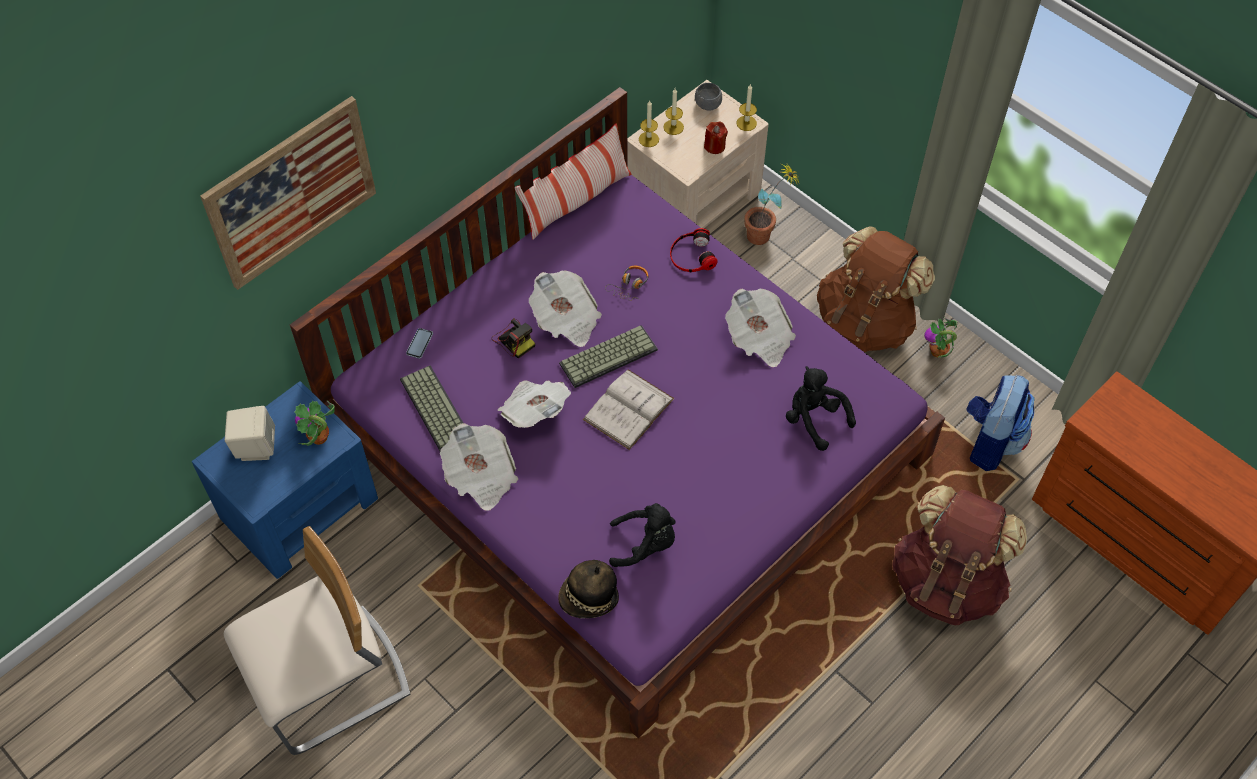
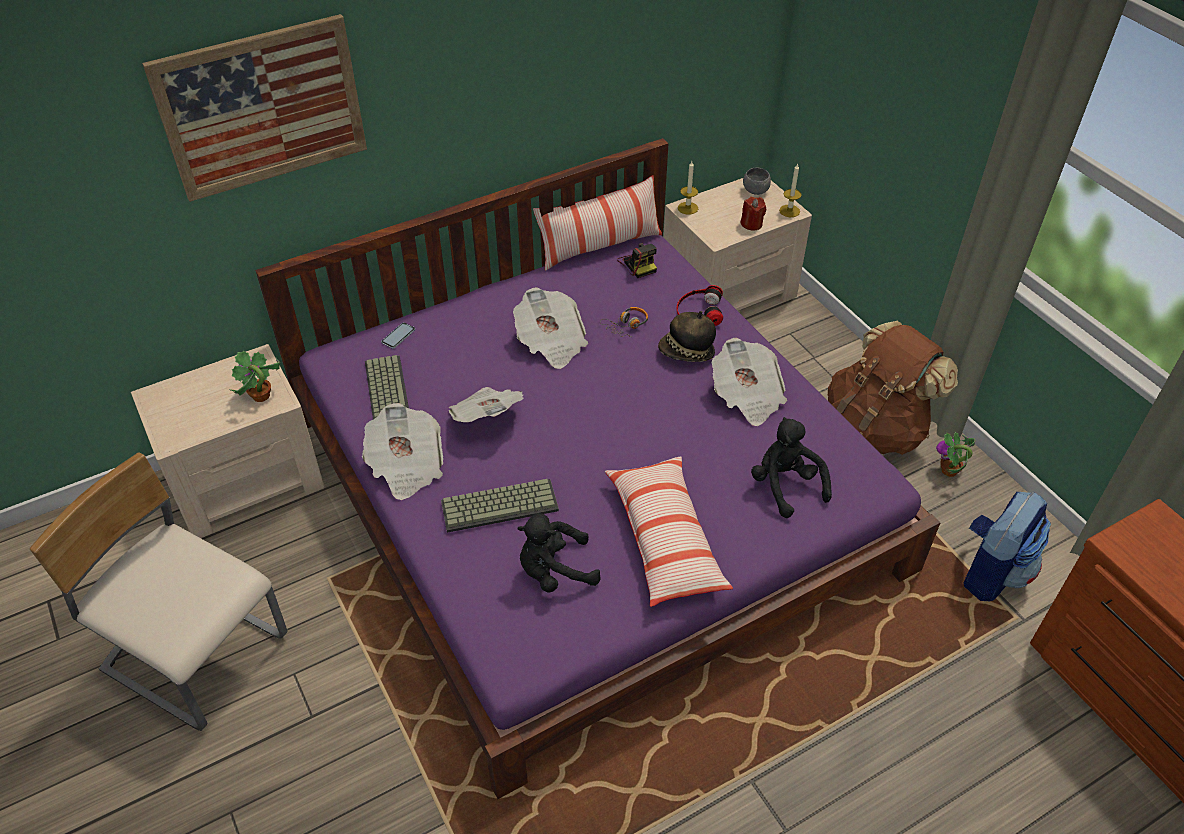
camera: 15 degrees right, 10 degrees down
(255, 446) = (196, 391): beige speaker -> none
(300, 507) = (247, 480): blue nightstand -> beige nightstand
(330, 682) = (197, 653): beige chair -> beige chair turned 135 degrees counterclockwise
(514, 340) = (492, 350): camera -> camera (638, 264)
(589, 598) = (471, 613): hat -> hat (686, 352)
(608, 355) = (582, 381): keyboard -> keyboard (500, 504)
(628, 409) = (584, 434): white book -> none
(645, 544) = (554, 571): black plush toy -> black plush toy turned 150 degrees clockwise
(673, 127) = (715, 202): candle -> none
(727, 493) = (665, 539): none -> pillow
(765, 235) = (791, 333): potted plant -> none
(947, 583) = (908, 712): brown backpack -> none

